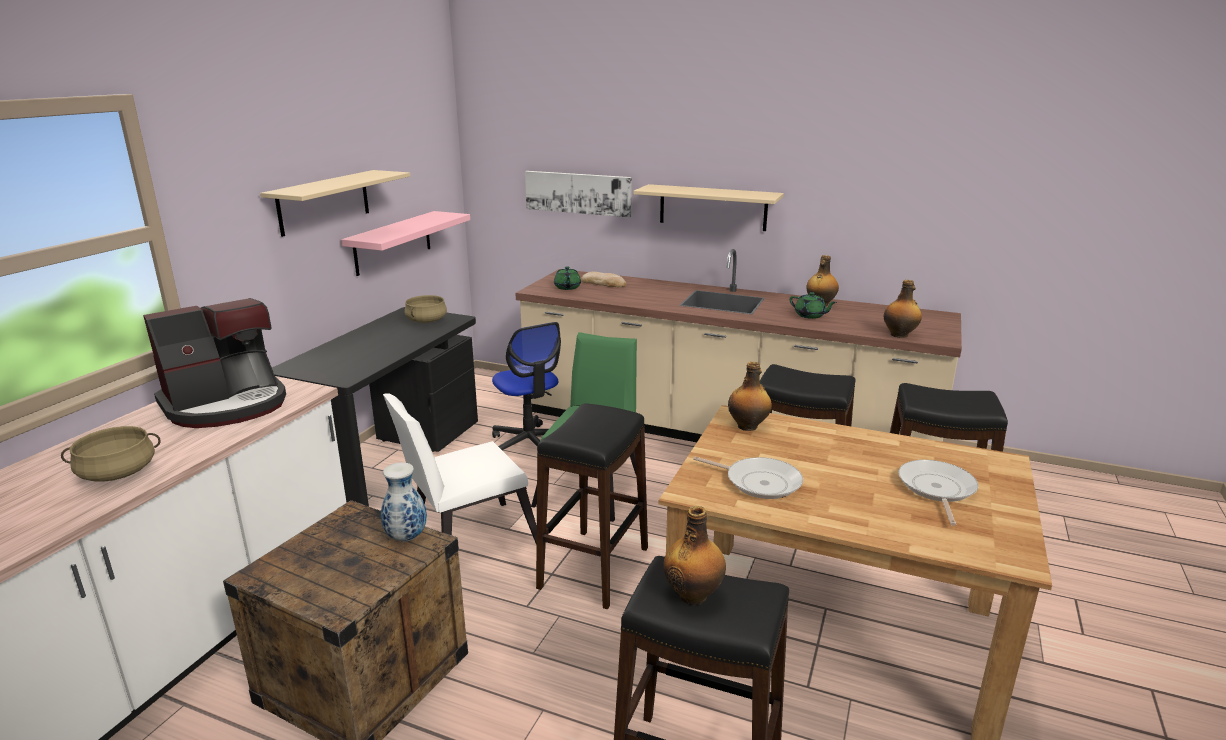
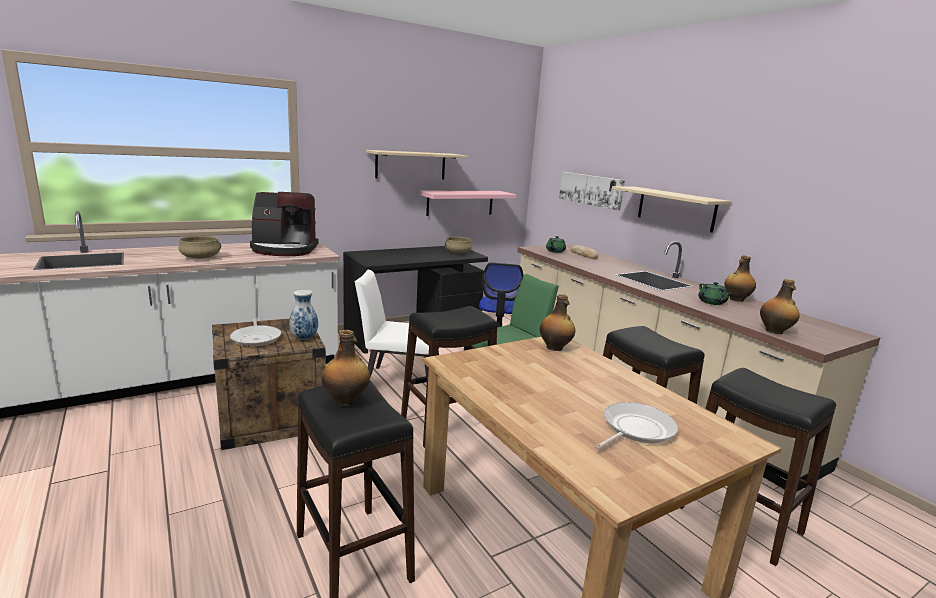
camera: 35 degrees right, 5 degrees down
(759, 482) = (502, 374): frying pan -> frying pan (256, 338)

